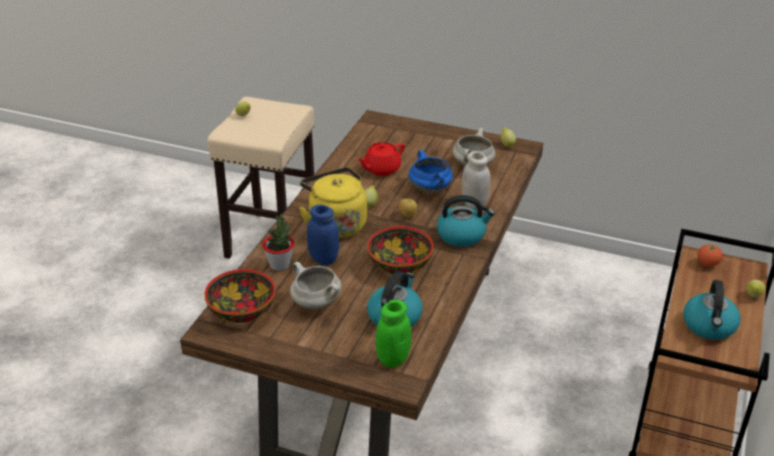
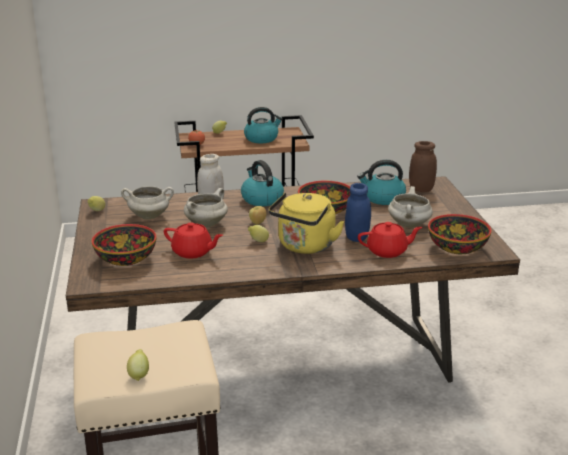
camera: 120 degrees left, 10 degrees down
(280, 265) = (388, 251): potted plant -> red teapot
(393, 359) = (421, 189): green jar -> brown jar
(399, 140) = (126, 259): none -> bowl
(431, 189) = (206, 224): blue cooking pot -> white cooking pot

